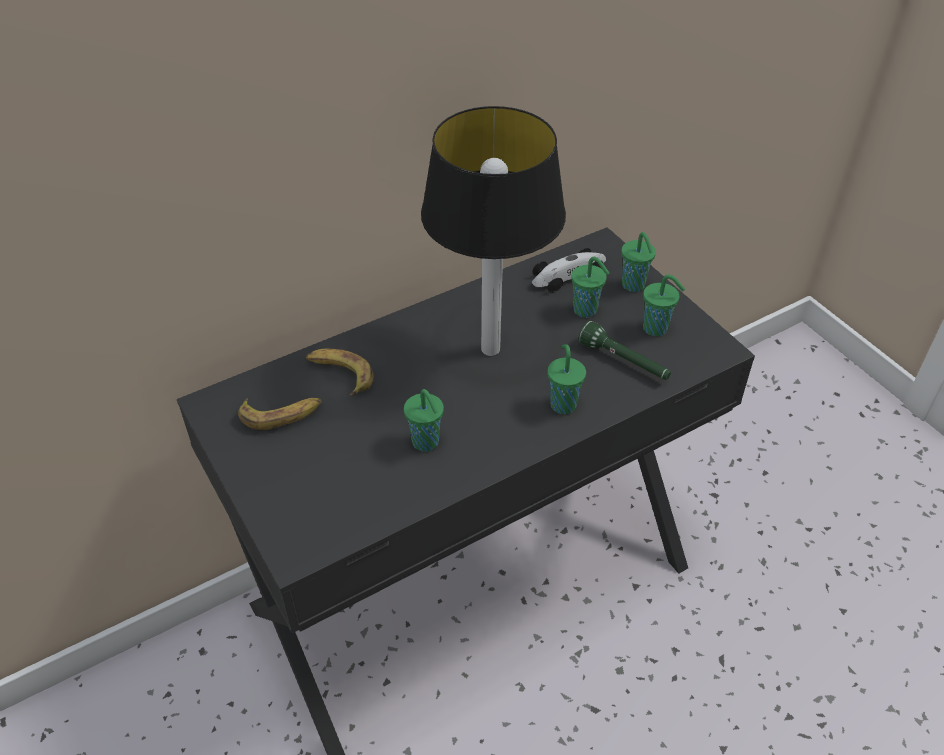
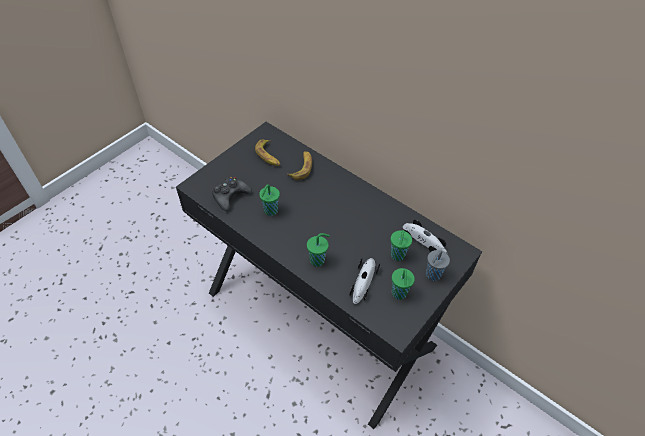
camera: 70 degrees right, 5 degrees up
(359, 496) = (230, 196): none -> black game controller
(491, 348) = (346, 220): table lamp -> none
(624, 361) = (363, 282): green flashlight -> toy car
(634, 286) = (432, 275): green cup -> grey cup

